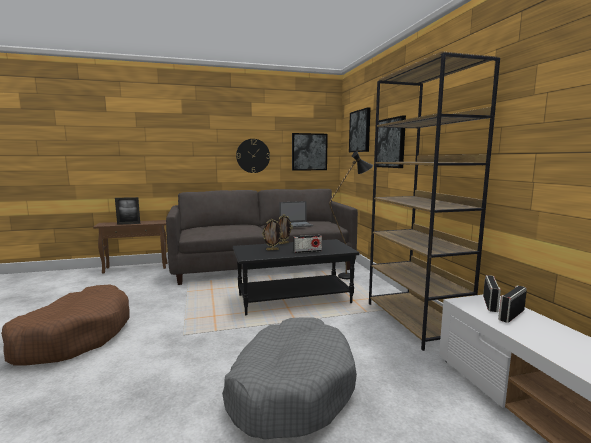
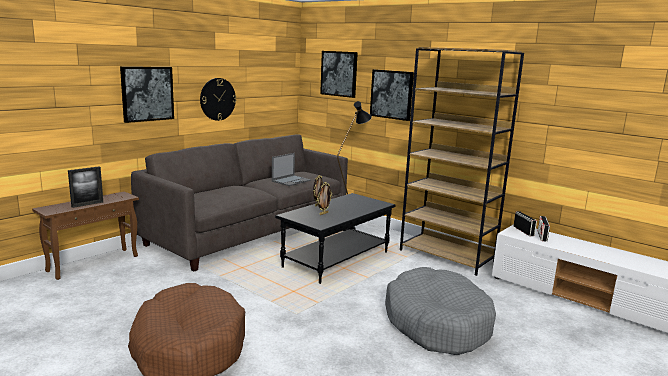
camera: 35 degrees left, 5 degrees up
(307, 251) = (356, 210): radio -> none
(309, 152) = (272, 91): picture -> picture (147, 93)

